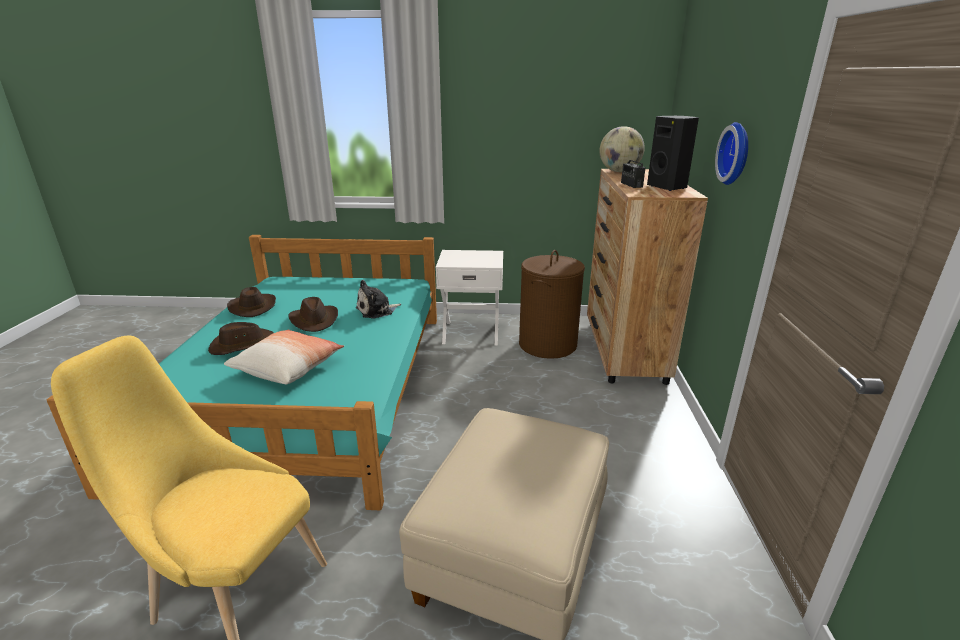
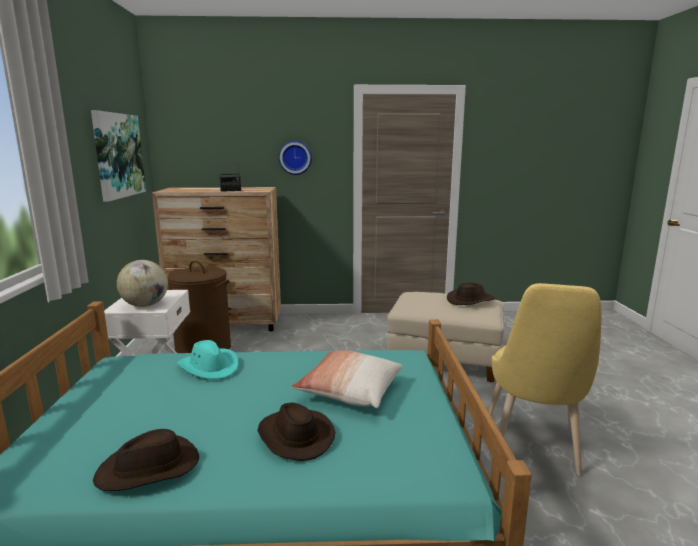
camera: 95 degrees left, 10 degrees down
(314, 320) = (226, 400): brown hat -> brown hat (470, 300)
(377, 310) = (209, 367): plush toy -> turquoise hat
(571, 123) = (118, 155): none -> picture
(619, 171) = (173, 190): globe -> globe (145, 305)
(668, 187) = (243, 188): black speaker -> none

